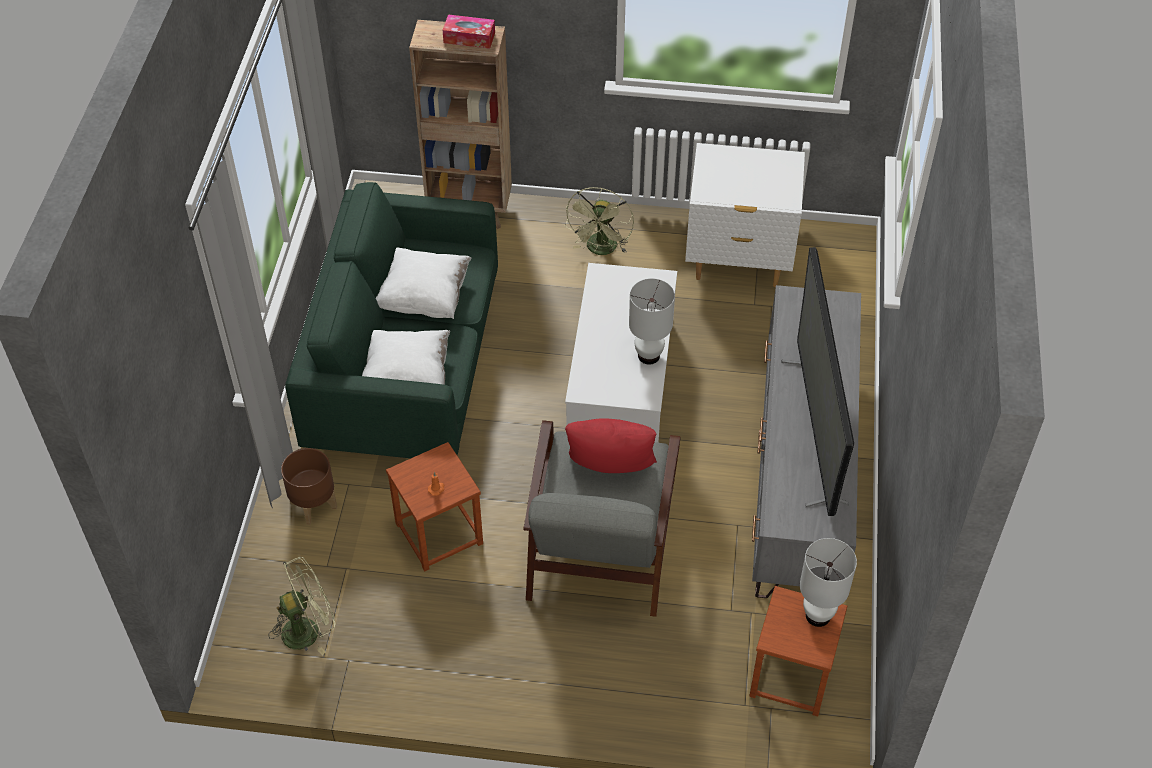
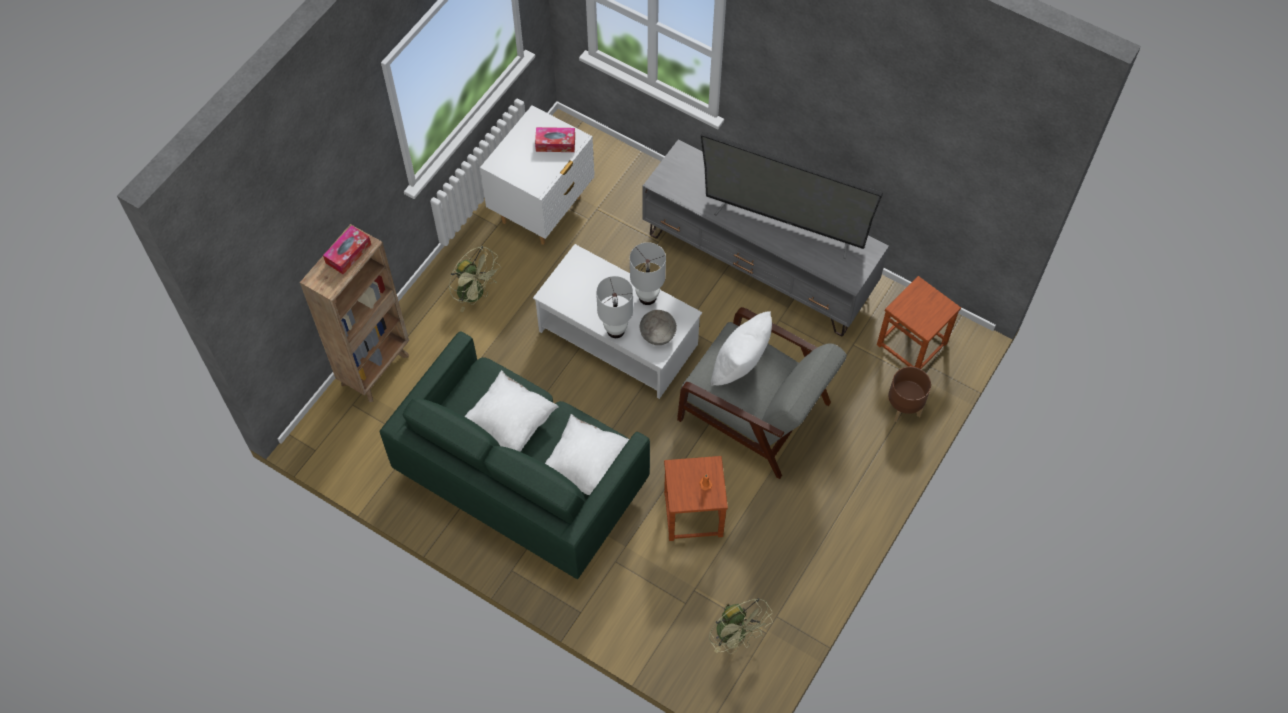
camera: 65 degrees left, 10 degrees up
(308, 629) = (736, 635): green fan -> green fan turned 150 degrees clockwise
(313, 505) = (622, 593): brown planter -> brown planter (903, 407)
(608, 381) = (657, 333): none -> grey bowl
(610, 470) = (740, 365): red pillow -> white pillow
(769, 188) = (555, 143): none -> tissue box
(817, 615) = (918, 295): white table lamp -> white table lamp (615, 330)

